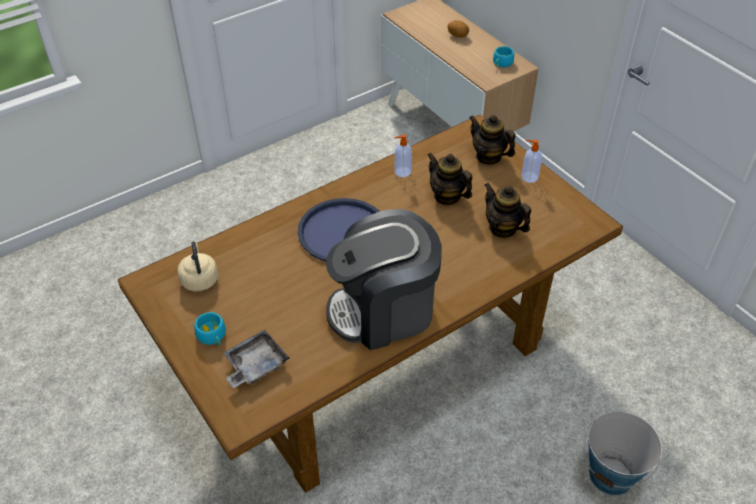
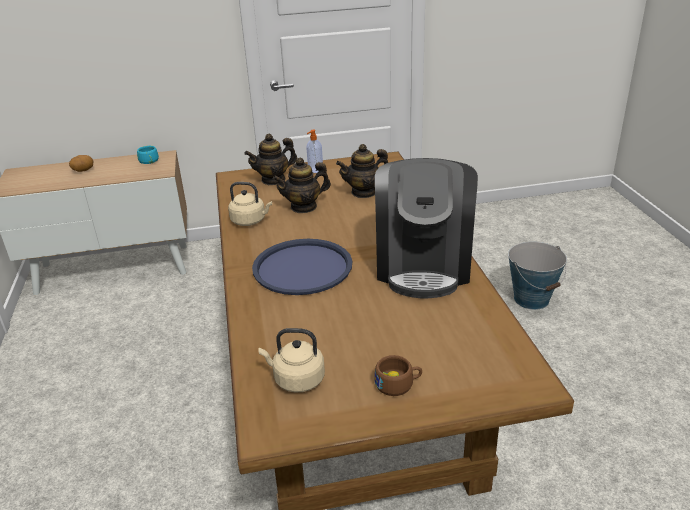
camera: 65 degrees left, 15 degrees down
(213, 337) = (398, 384): turquoise cup -> brown cup
(255, 365) = (456, 358): grey tray -> none
(402, 172) = (250, 221): soap dispenser -> beige kettle

